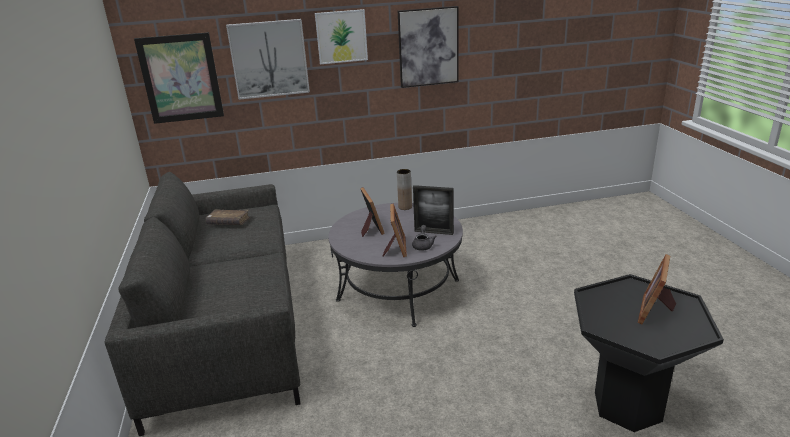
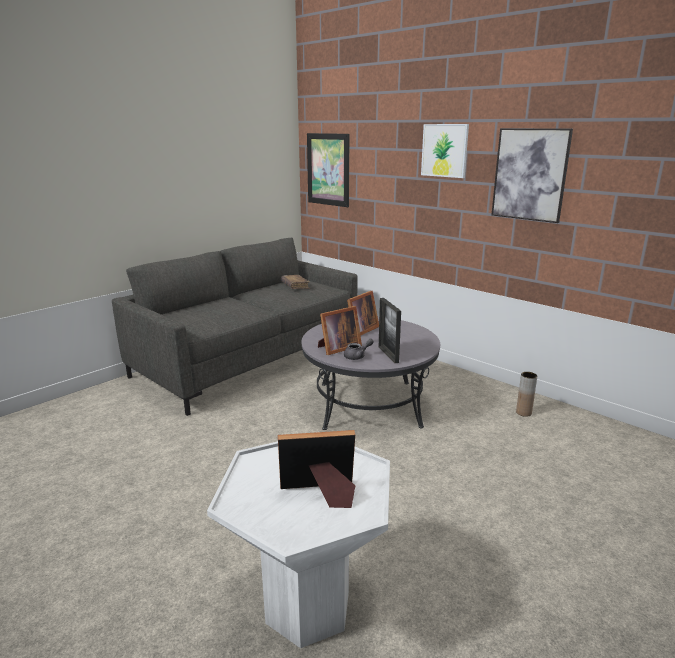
camera: 55 degrees right, 5 degrees down
(269, 59) = (385, 163): picture -> none
(405, 207) = (418, 332): brown vase -> brown vase (523, 413)
(628, 406) = (308, 608): black side table -> white side table

